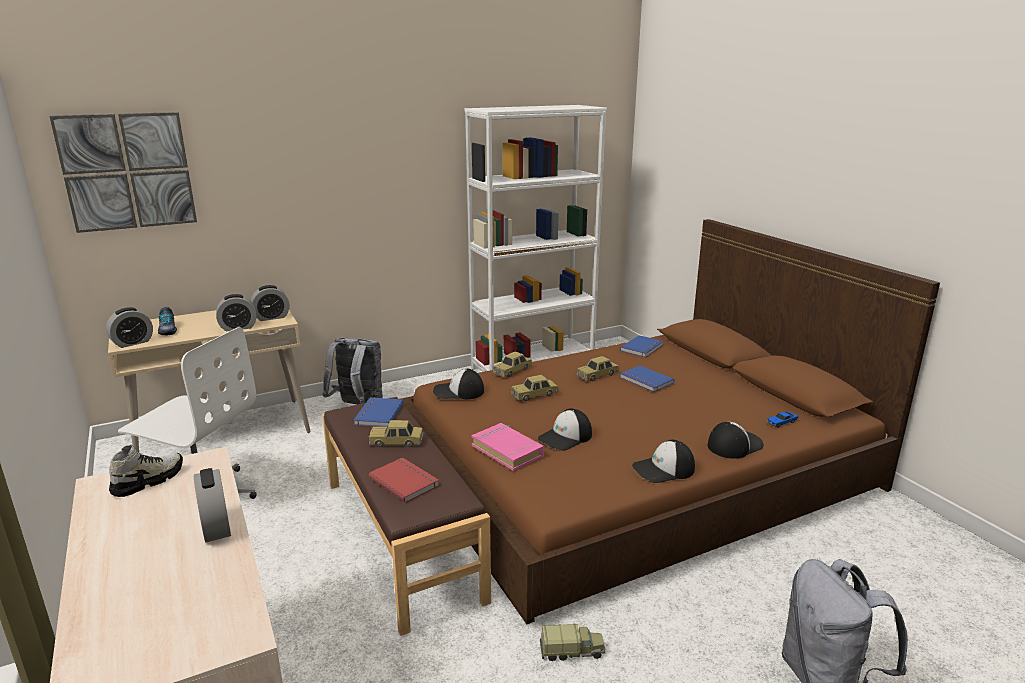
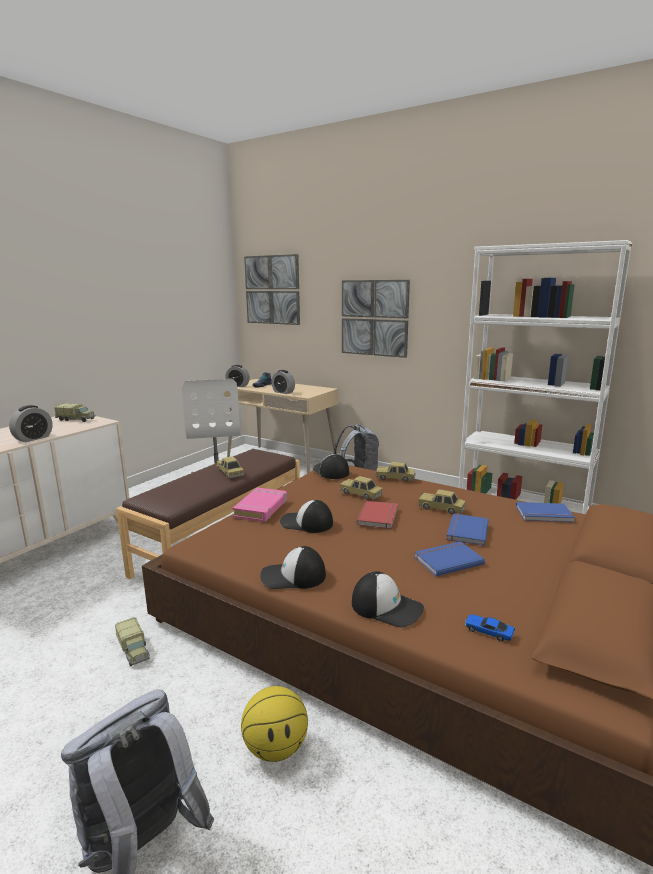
camera: 60 degrees right, 5 degrees down
(148, 481) = (76, 419): shoe -> toy truck
(271, 317) = (308, 393): alarm clock -> none
(327, 196) = (374, 318): none -> picture
(377, 414) = (261, 459): blue book -> blue book (447, 560)
(405, 481) = (182, 487): red book -> red book (379, 516)
(663, 469) = (292, 576): cap -> cap turned 45 degrees counterclockwise
(753, 588) = (276, 748): none -> basketball

